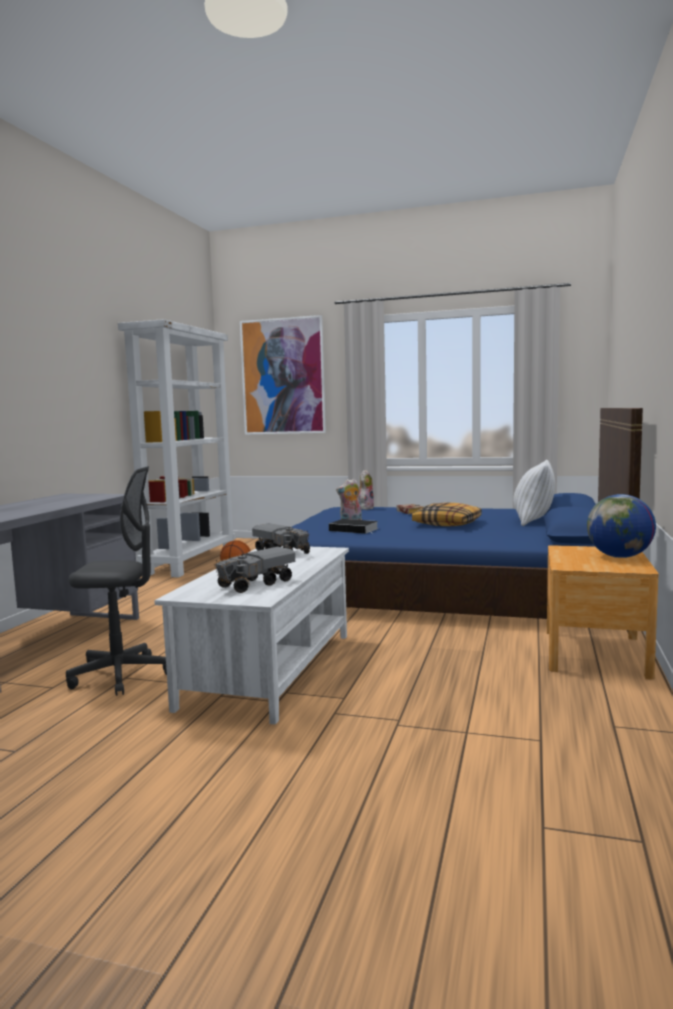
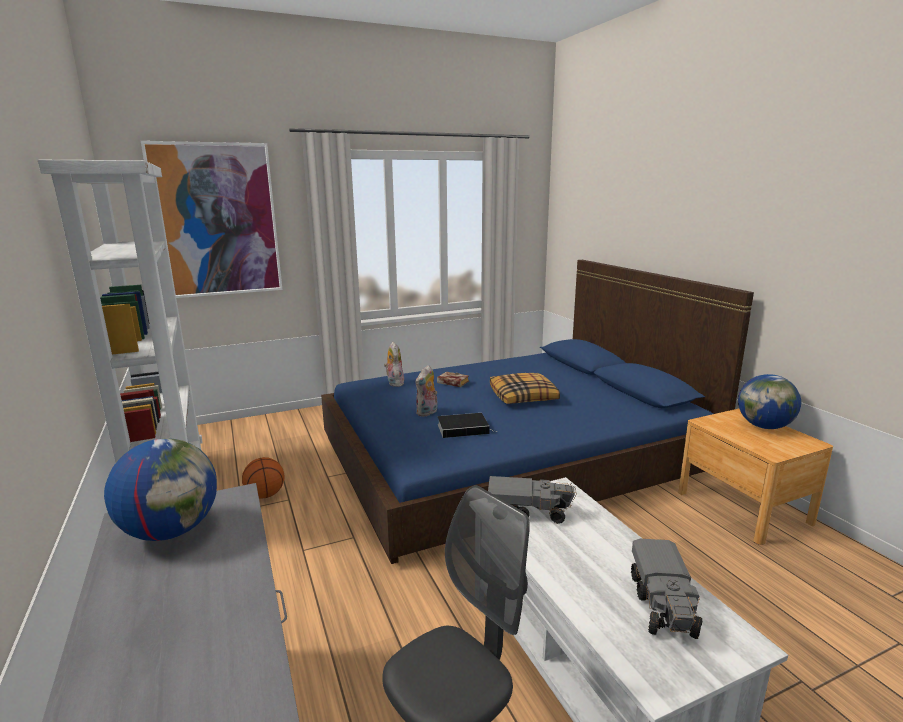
camera: 40 degrees left, 10 degrees up
(70, 497) = (171, 530): none -> globe
(533, 521) = (574, 376): white pillow -> none

